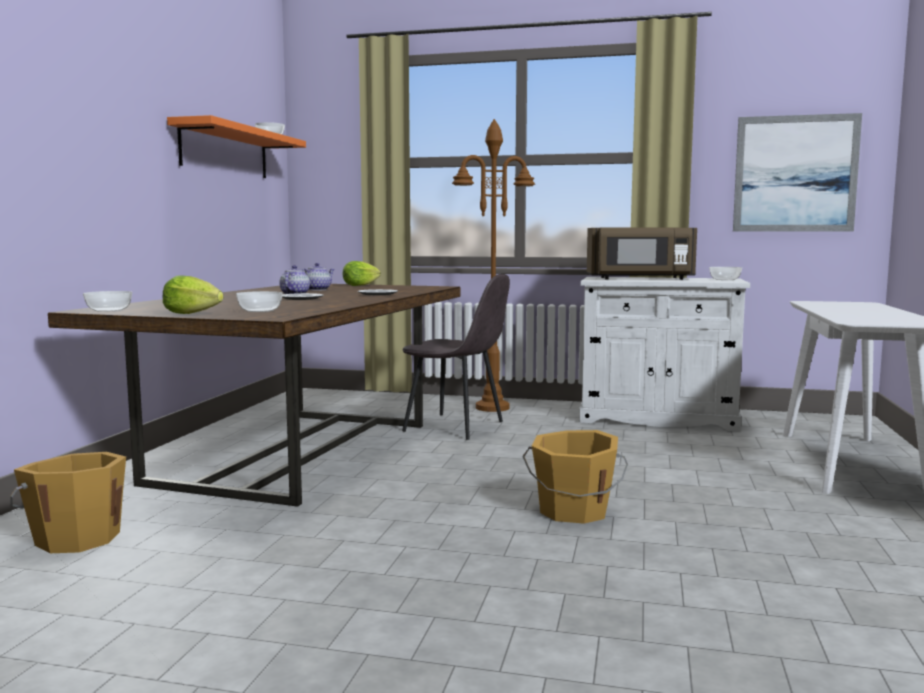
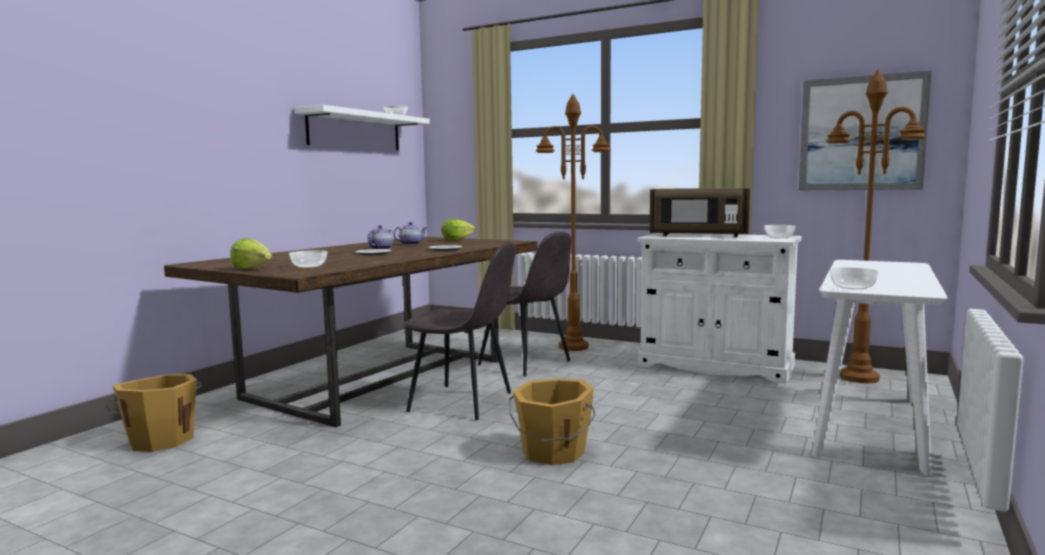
camera: 15 degrees right, 0 degrees up
(108, 310) = (207, 263): bowl -> bowl (853, 287)
(225, 151) = (355, 131): orange shelf -> white shelf
(425, 470) = (463, 402): none -> grey chair
(802, 422) = (859, 378): none -> brown floor lamp

